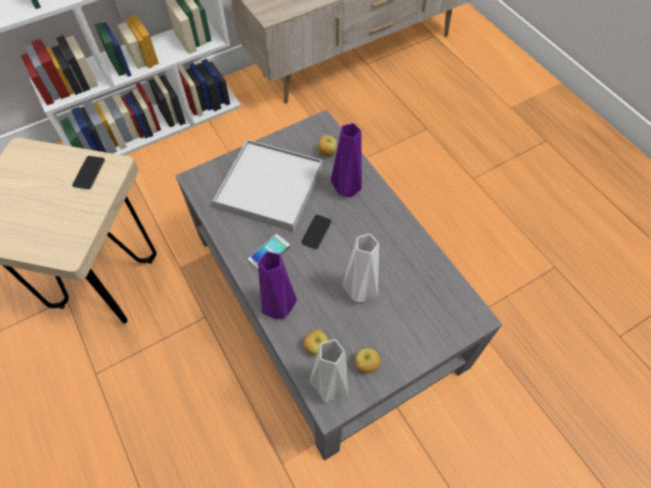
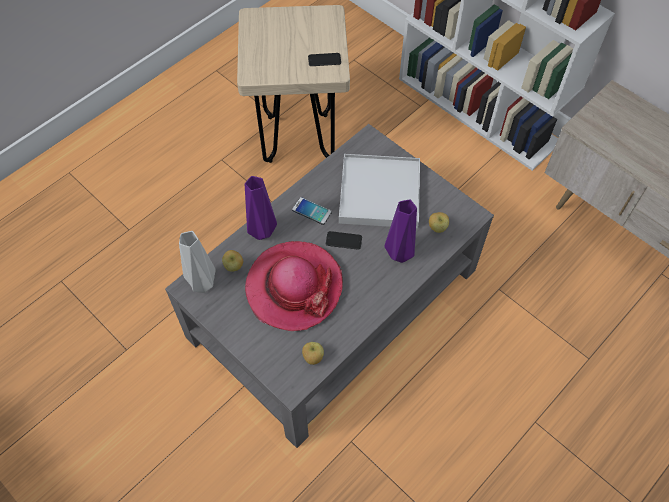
camera: 75 degrees right, 0 degrees up
(360, 291) = (294, 287): white vase -> hat
(366, 365) = (226, 306): apple -> apple (313, 357)

